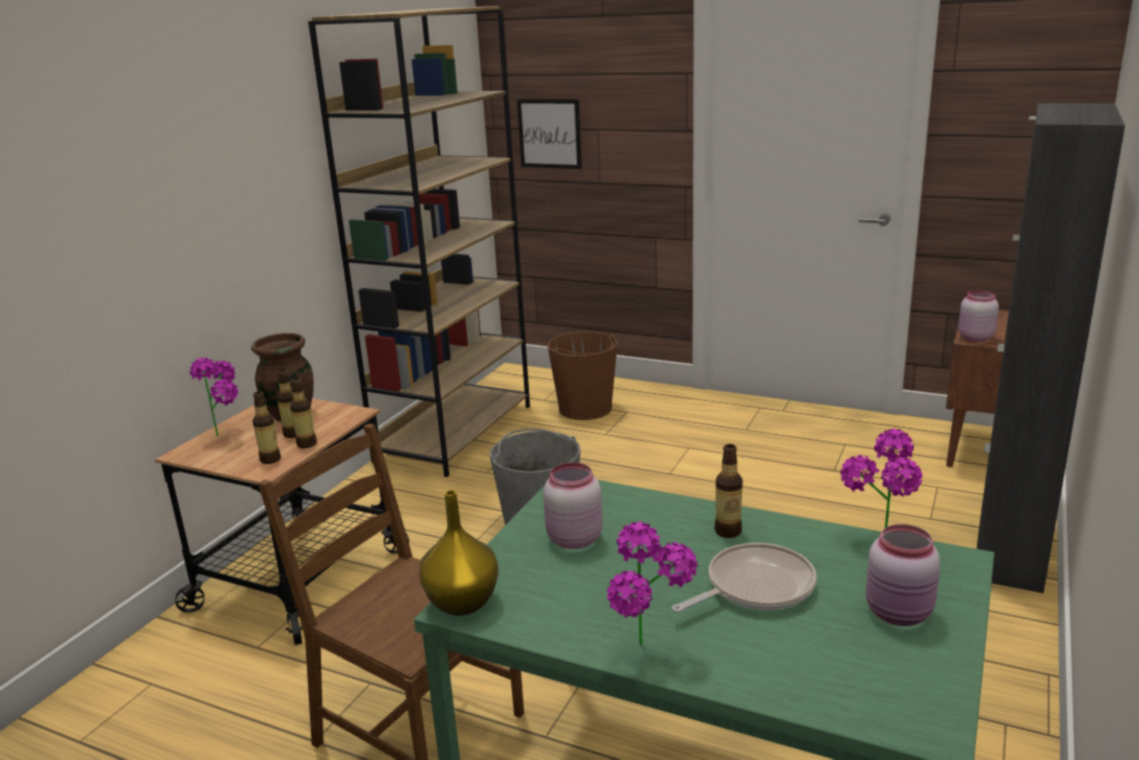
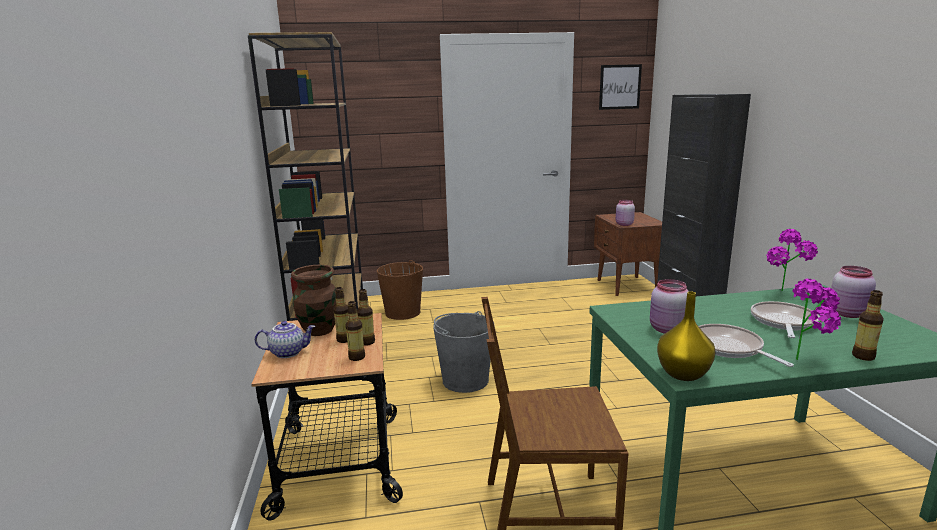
camera: 35 degrees left, 5 degrees down
(228, 433) = (288, 352): potted plant -> teapot
(549, 133) = (345, 138): picture -> picture (620, 87)
(590, 594) = (729, 348): none -> frying pan
(728, 531) = (723, 306): bottle -> bottle (863, 356)

